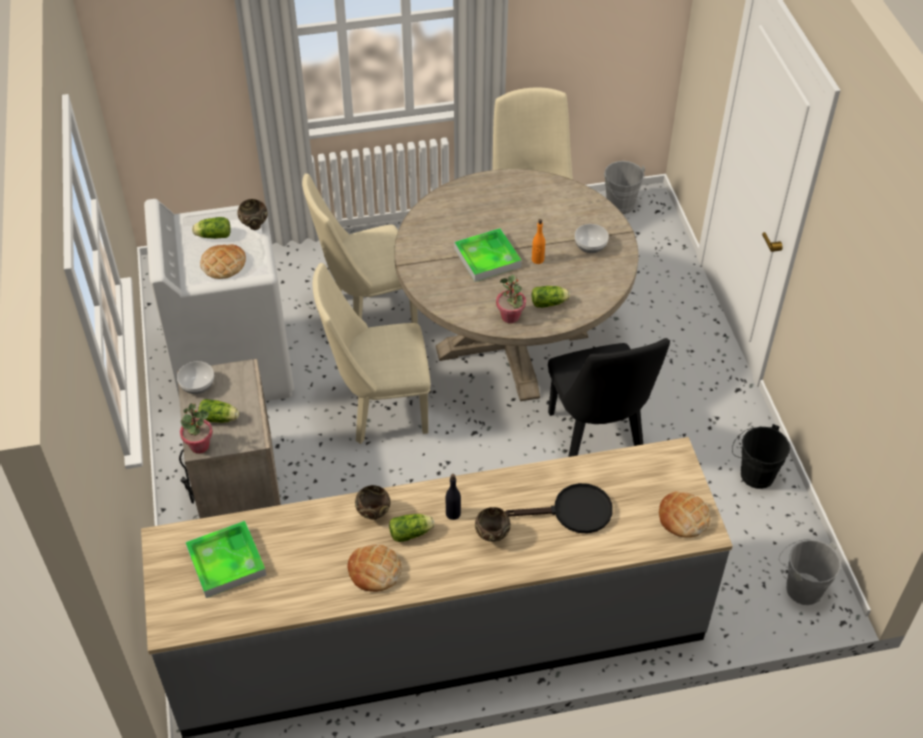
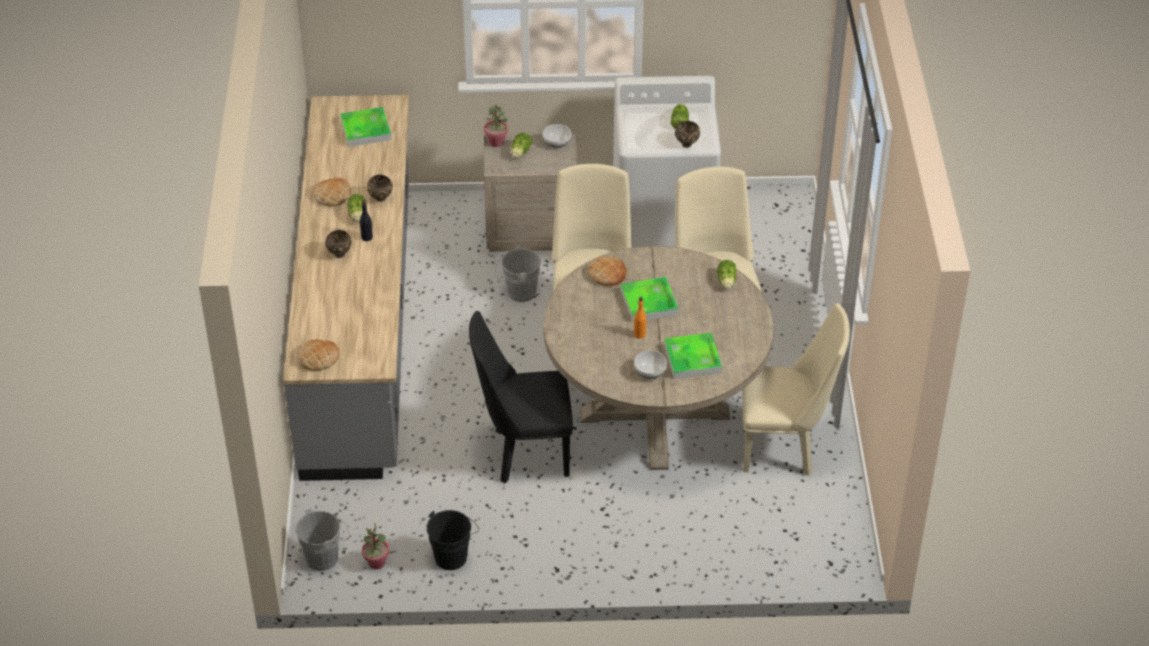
camera: 100 degrees right, 5 degrees down
(223, 264) = (643, 126): bread -> bread (607, 274)
(510, 317) = (571, 307): potted plant -> potted plant (376, 563)
(550, 303) = (582, 334): lettuce -> lettuce (726, 282)
(561, 219) = (692, 359): none -> tray
(573, 512) = (345, 299): black frying pan -> none
(621, 207) = (840, 533): grey bucket -> grey bucket (518, 292)

